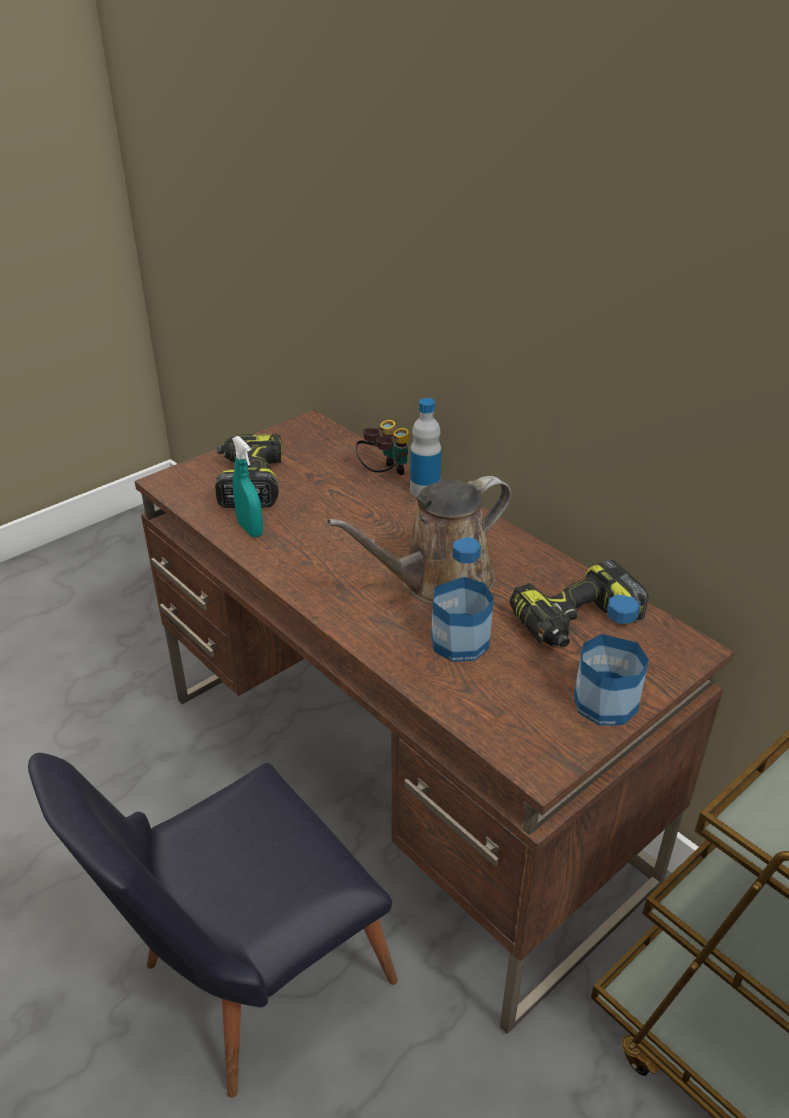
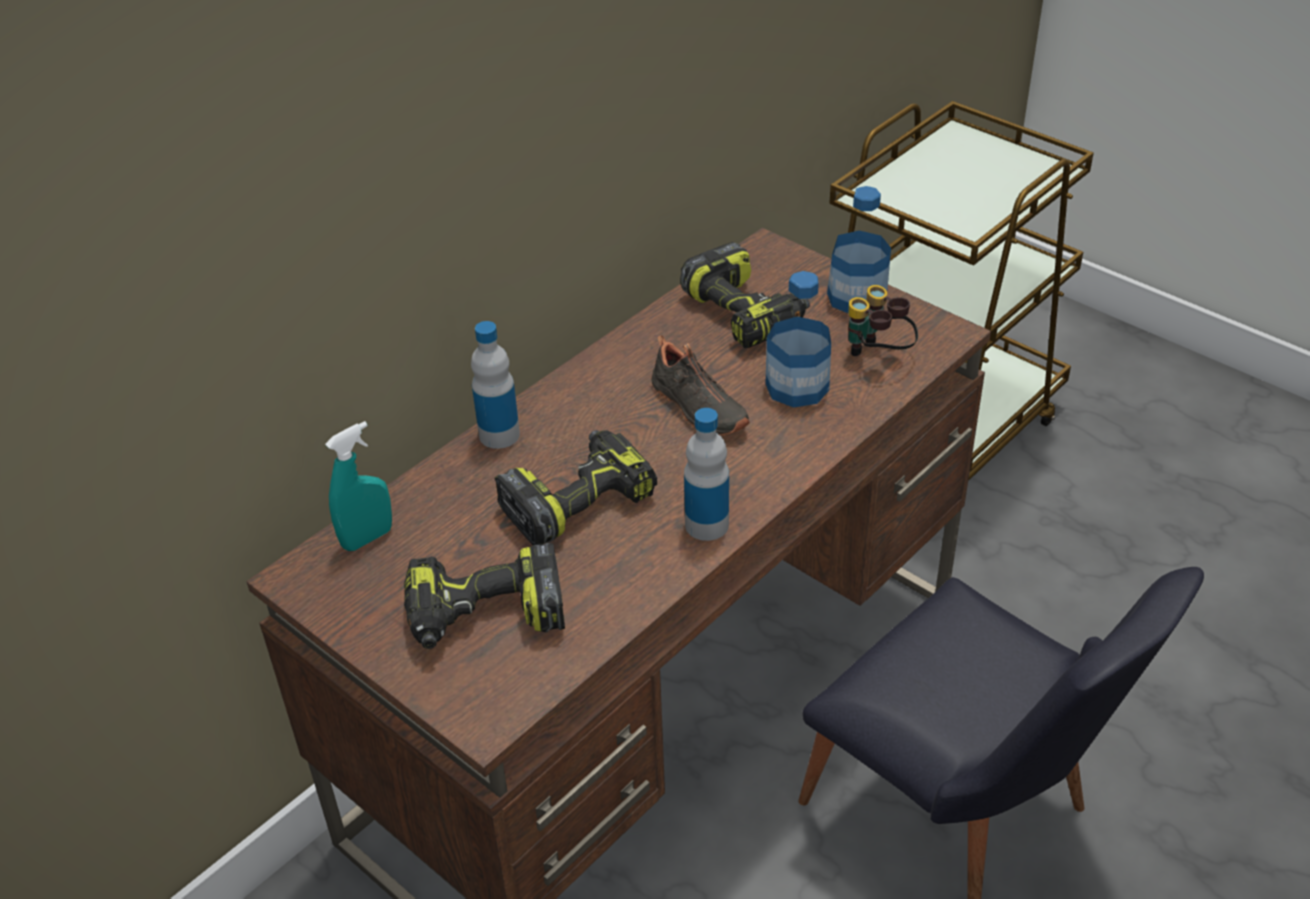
camera: 95 degrees left, 5 degrees up
(250, 529) = (611, 591): turquoise spray bottle -> turquoise spray bottle (367, 538)
(299, 575) = (706, 525): none -> bottle
(345, 520) = (577, 500): none -> power drill
(383, 474) = (458, 476): binoculars -> binoculars (877, 356)
(438, 582) = (696, 408): brown watering can -> black shoe

